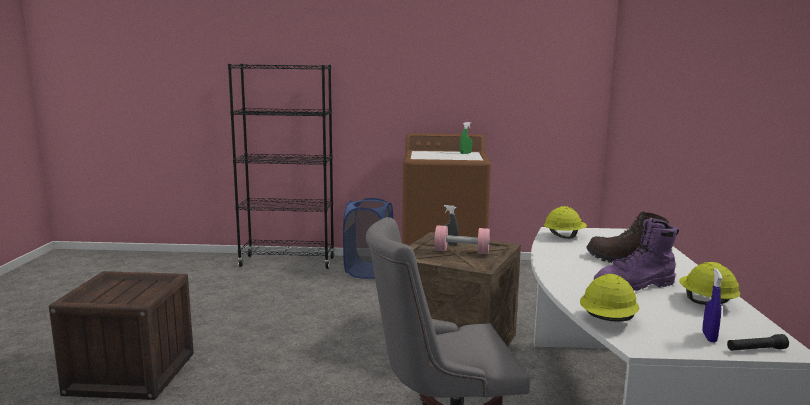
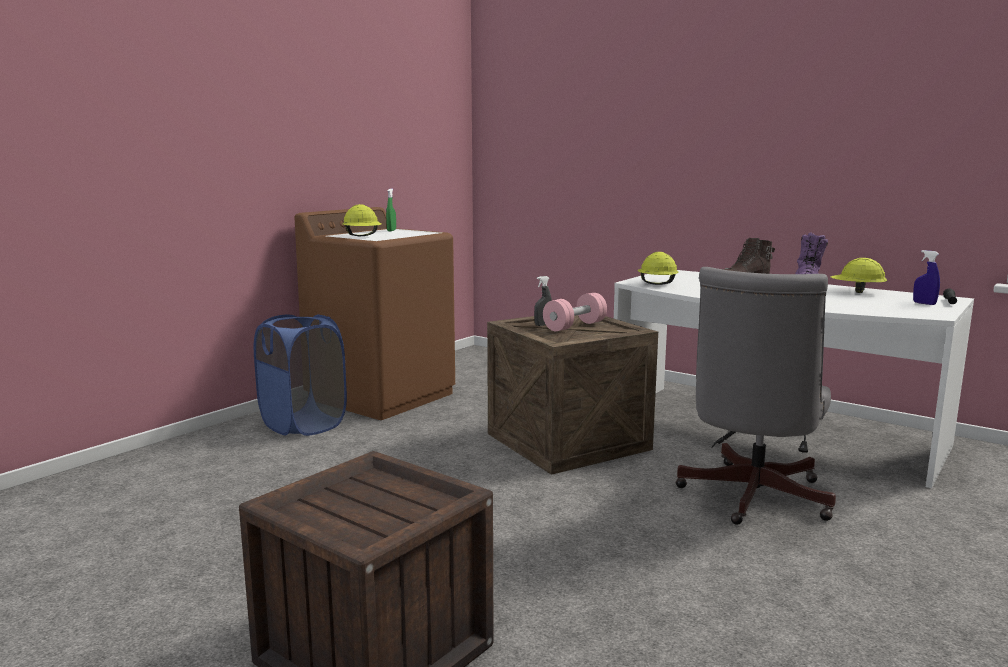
camera: 55 degrees left, 0 degrees up
(288, 262) = (162, 457): black bookcase -> none
(608, 321) = (881, 311): yellow hard hat -> yellow hard hat (362, 236)

